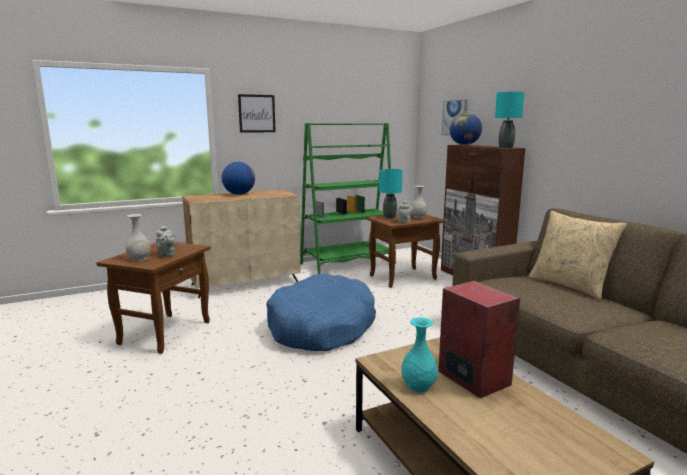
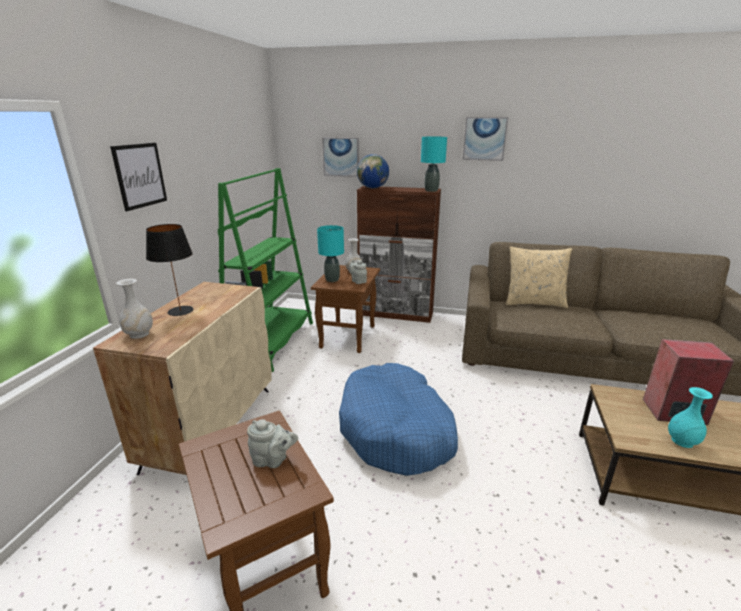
camera: 50 degrees left, 10 degrees up
(139, 259) = (260, 495): white vase -> white vase (139, 334)
(239, 194) = (180, 311): globe -> black table lamp
(568, 92) = (484, 139): none -> picture

